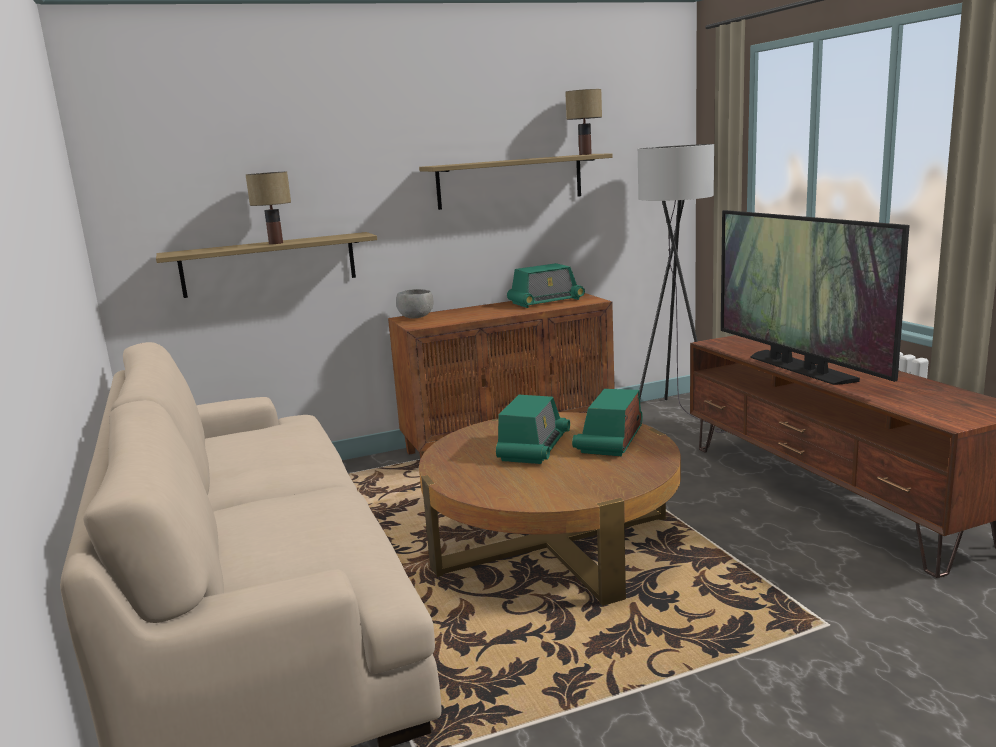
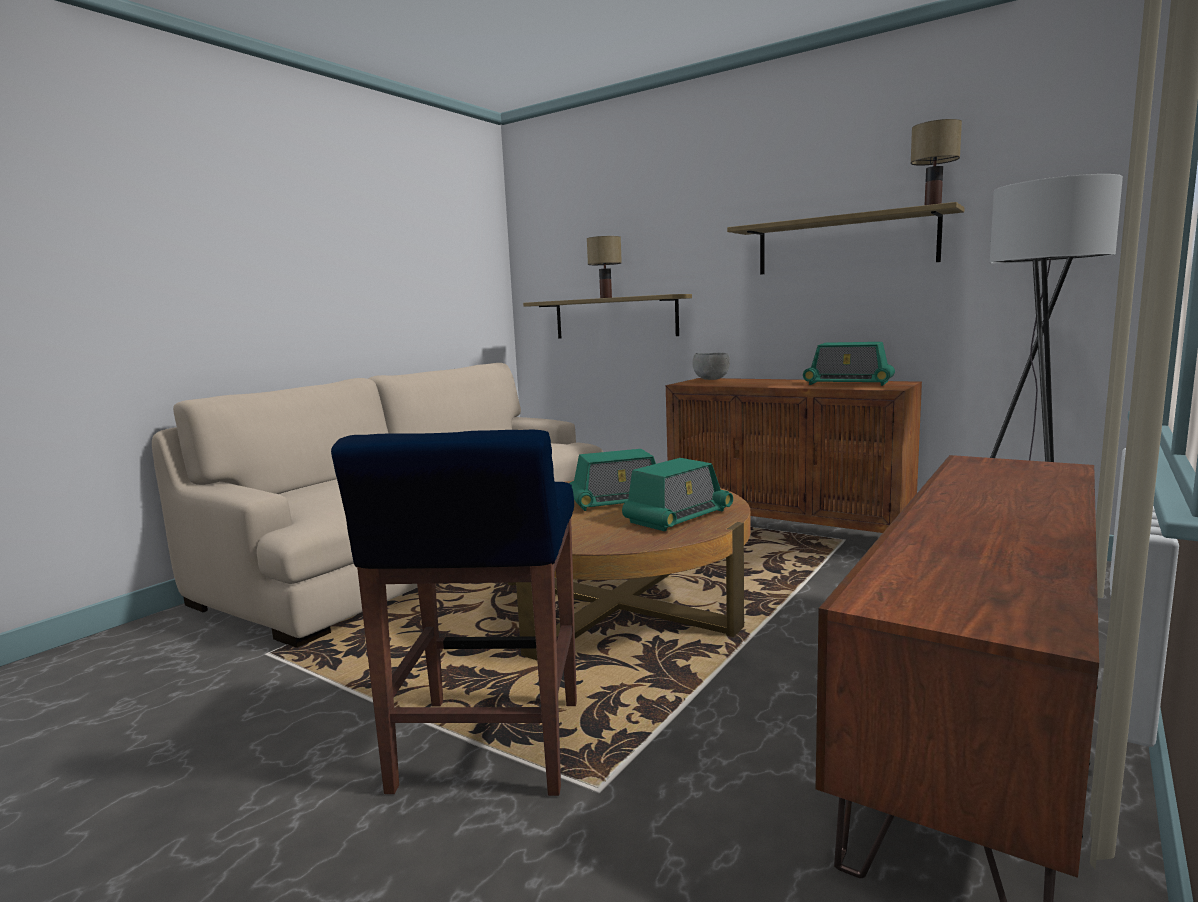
camera: 55 degrees right, 5 degrees down
(610, 440) = (678, 517): radio -> radio turned 150 degrees clockwise
(739, 655) = (488, 747): none -> blue stool
(799, 368) = (957, 501): television -> none

